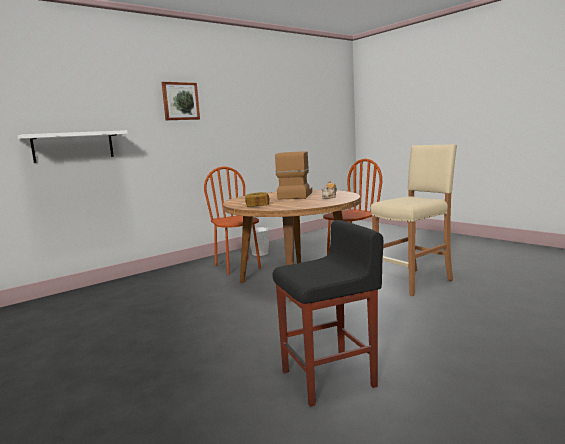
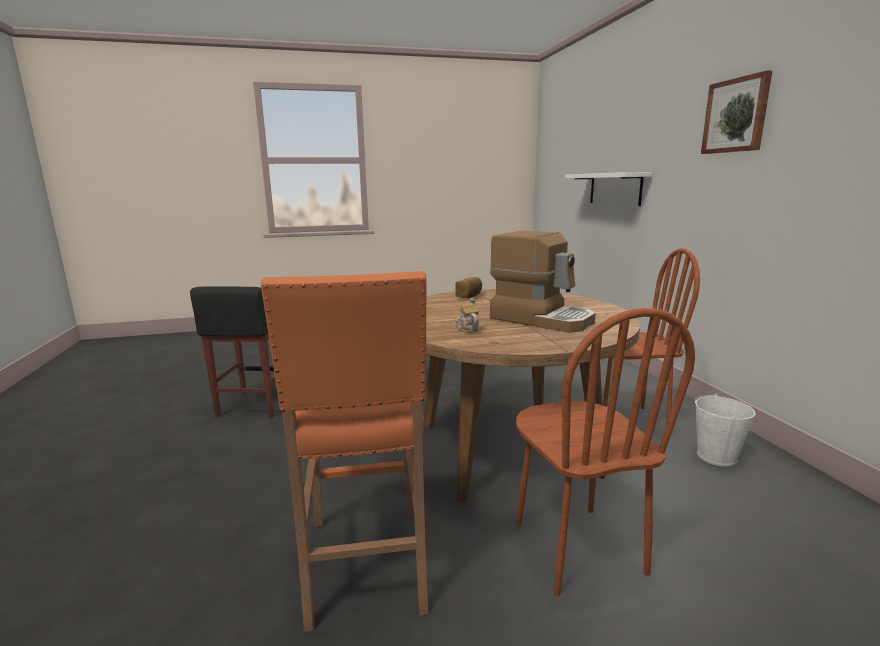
camera: 115 degrees right, 5 degrees up
(414, 282) = (366, 564): beige stool -> orange stool

